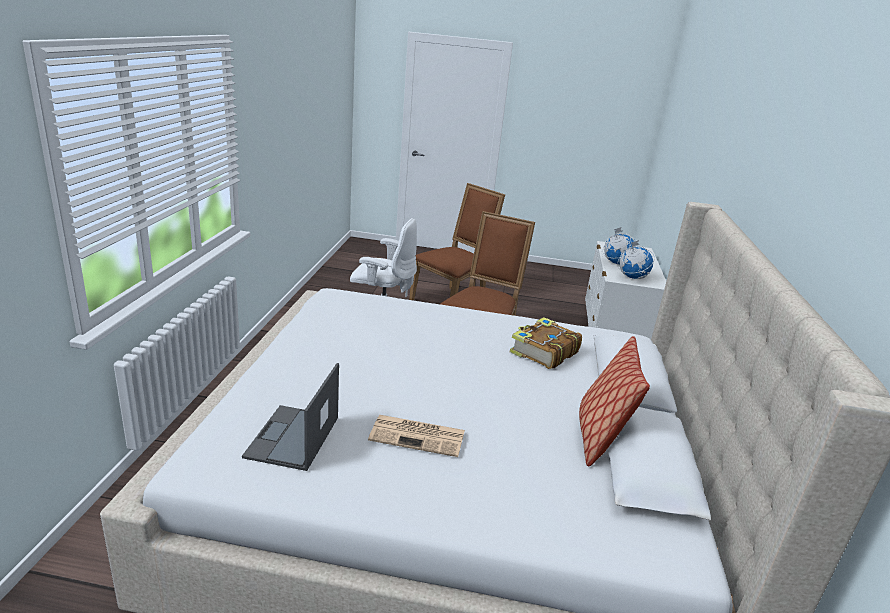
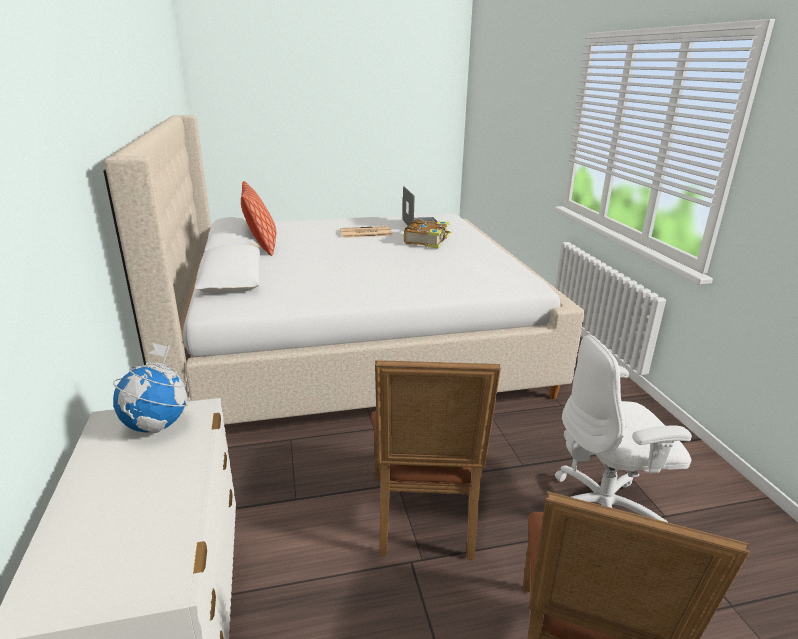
camera: 160 degrees right, 0 degrees up
(543, 352) = (306, 280): book -> book (427, 241)
(616, 263) = (174, 471): globe -> none

